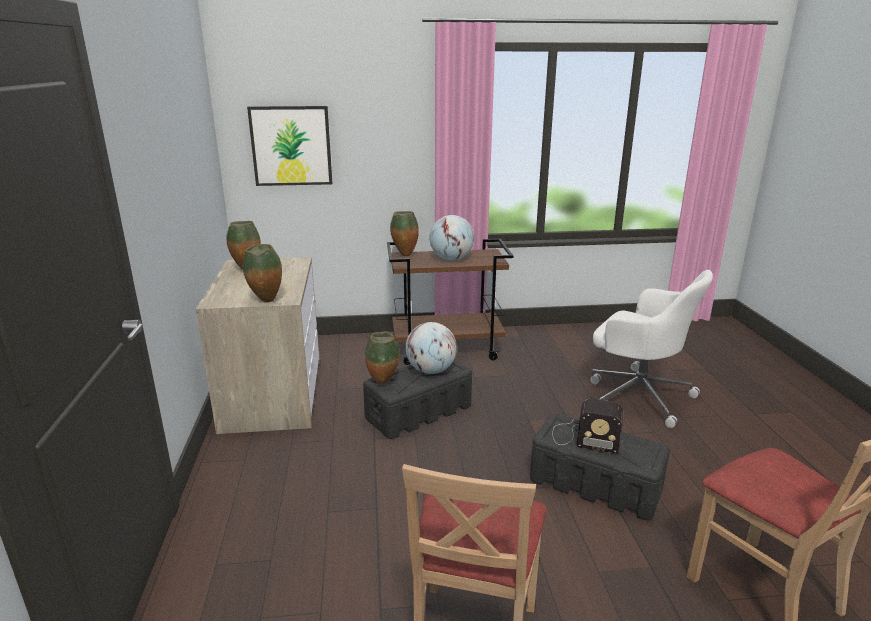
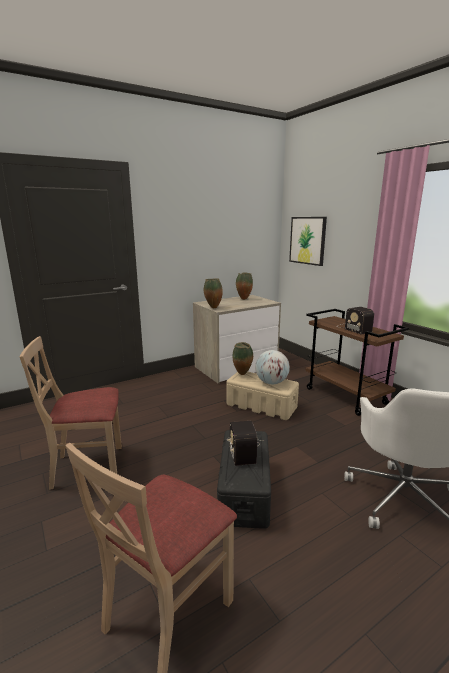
camera: 65 degrees right, 5 degrees down
(404, 255) = (335, 318): vase -> none
(418, 412) = (261, 405): black storage box -> beige storage box
(451, 259) = (353, 328): globe -> radio

